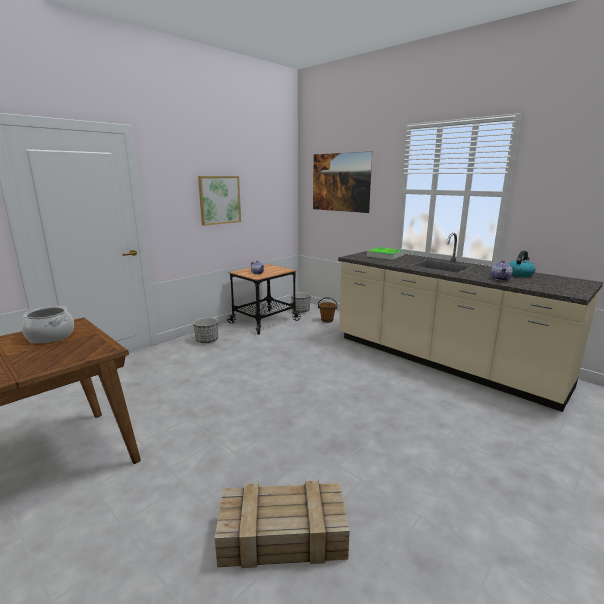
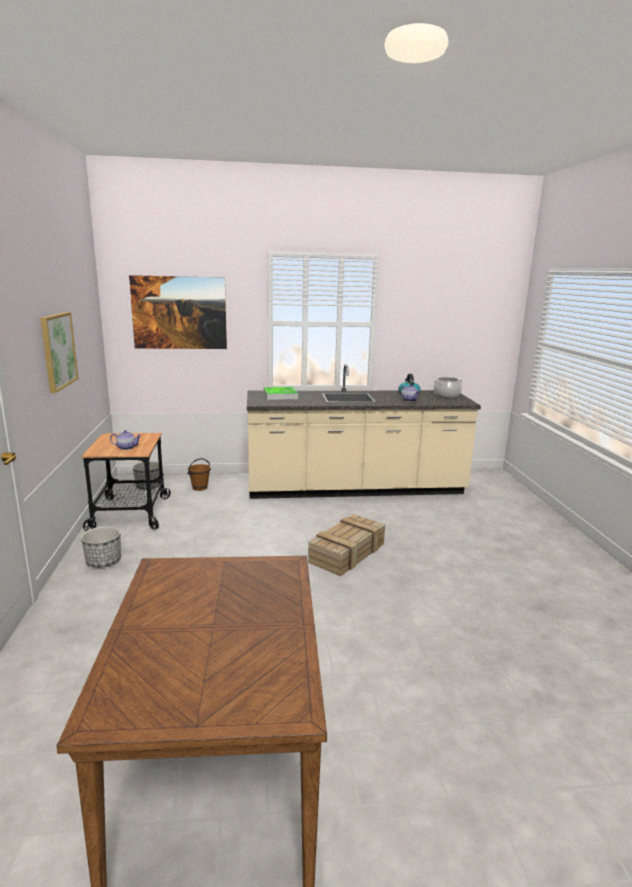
camera: 50 degrees left, 0 degrees up
(51, 336) = (186, 587): cooking pot -> cooking pot (446, 395)
(280, 536) = (475, 648): crate -> crate (347, 553)

